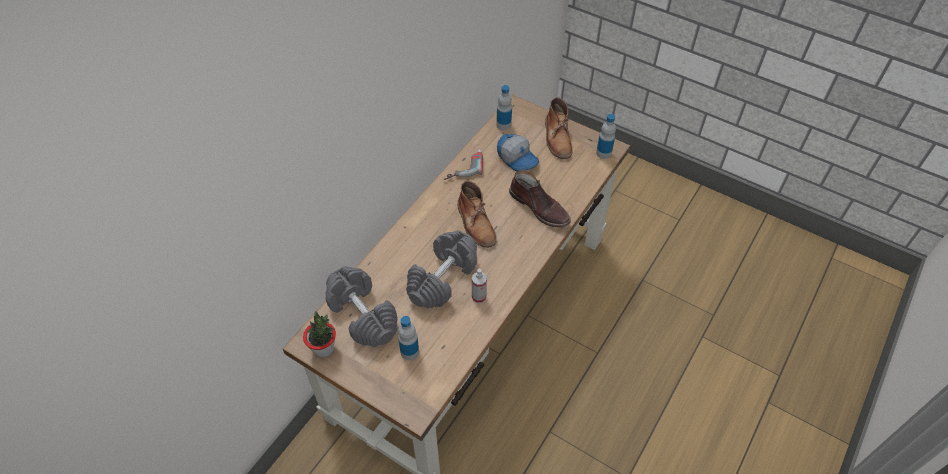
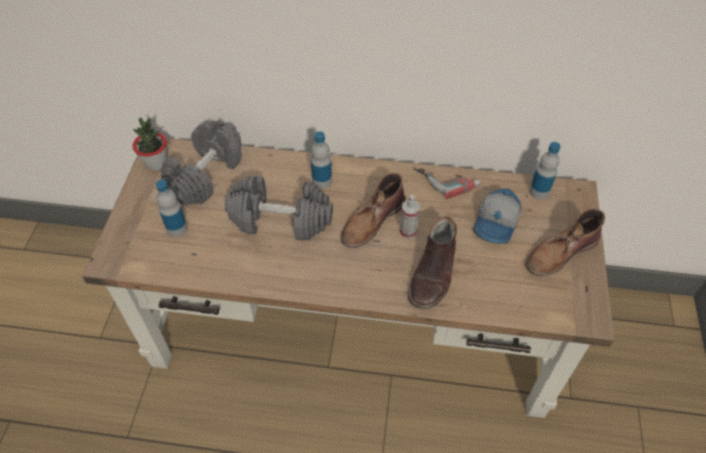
camera: 65 degrees right, 0 degrees up
(479, 297) = (271, 261): spray bottle -> spray bottle (408, 231)
(603, 153) = (574, 312): bottle -> bottle (322, 181)

